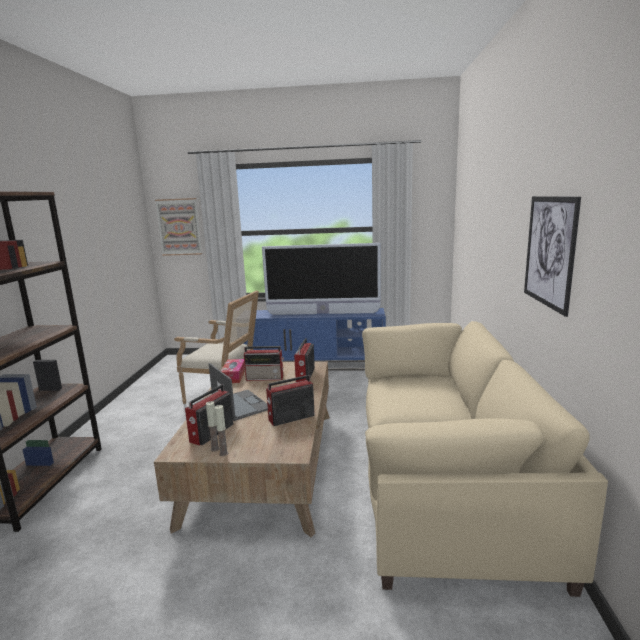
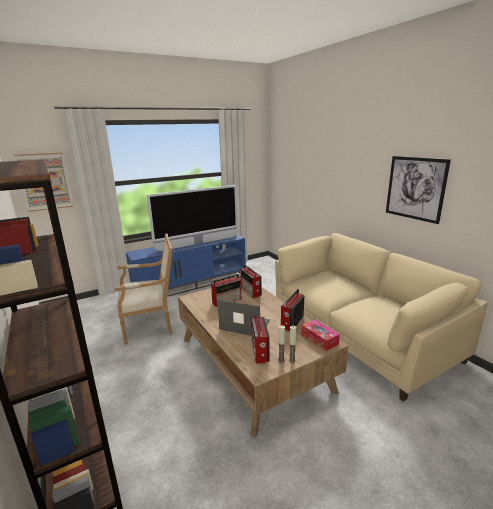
camera: 35 degrees left, 5 degrees up
(234, 376) = (201, 306): tissue box -> tissue box (319, 339)

